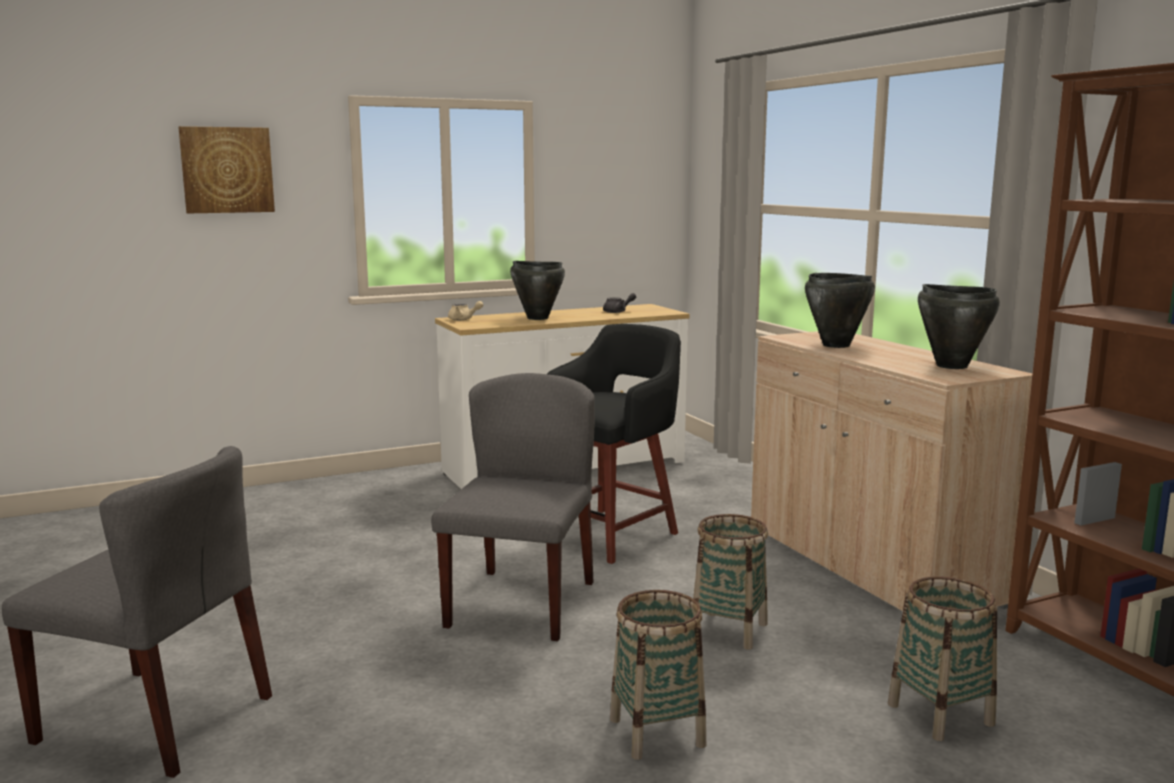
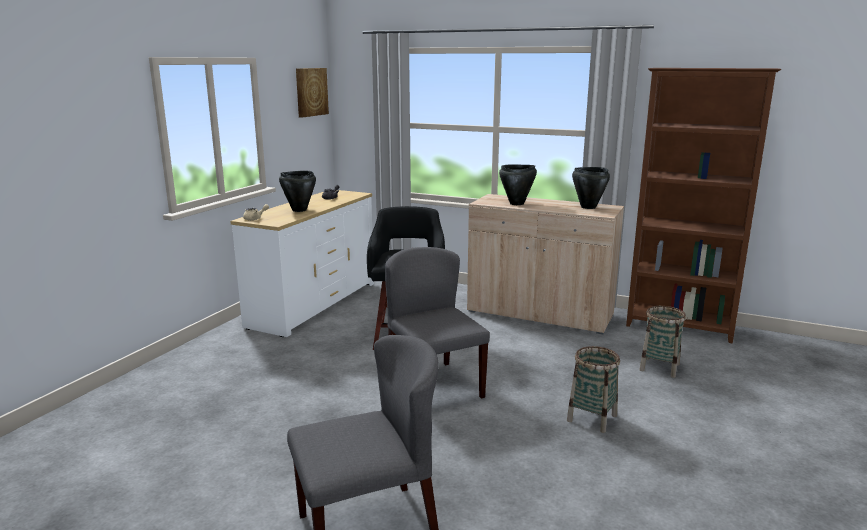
camera: 40 degrees left, 5 degrees up
(227, 170) = (73, 124): picture -> picture (311, 92)
(729, 630) = (540, 363): basket -> none

